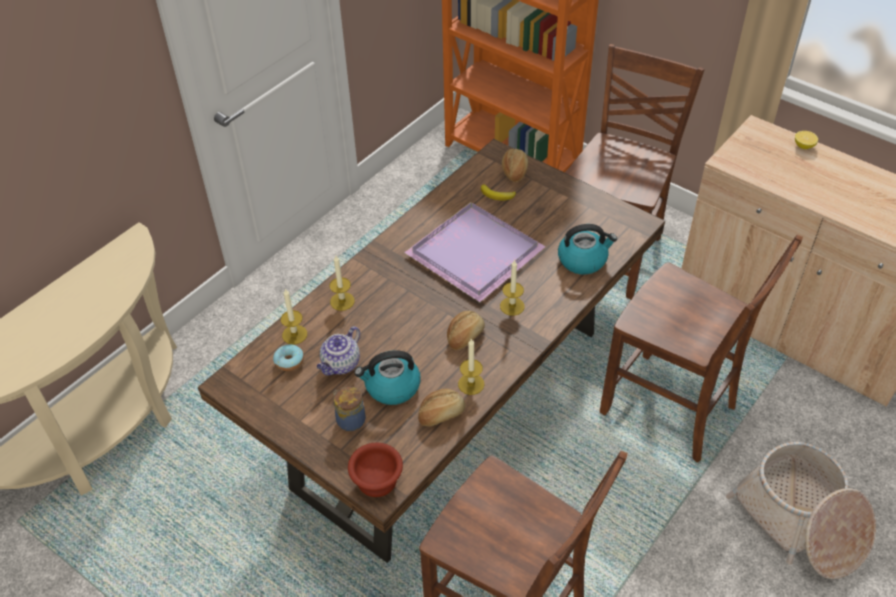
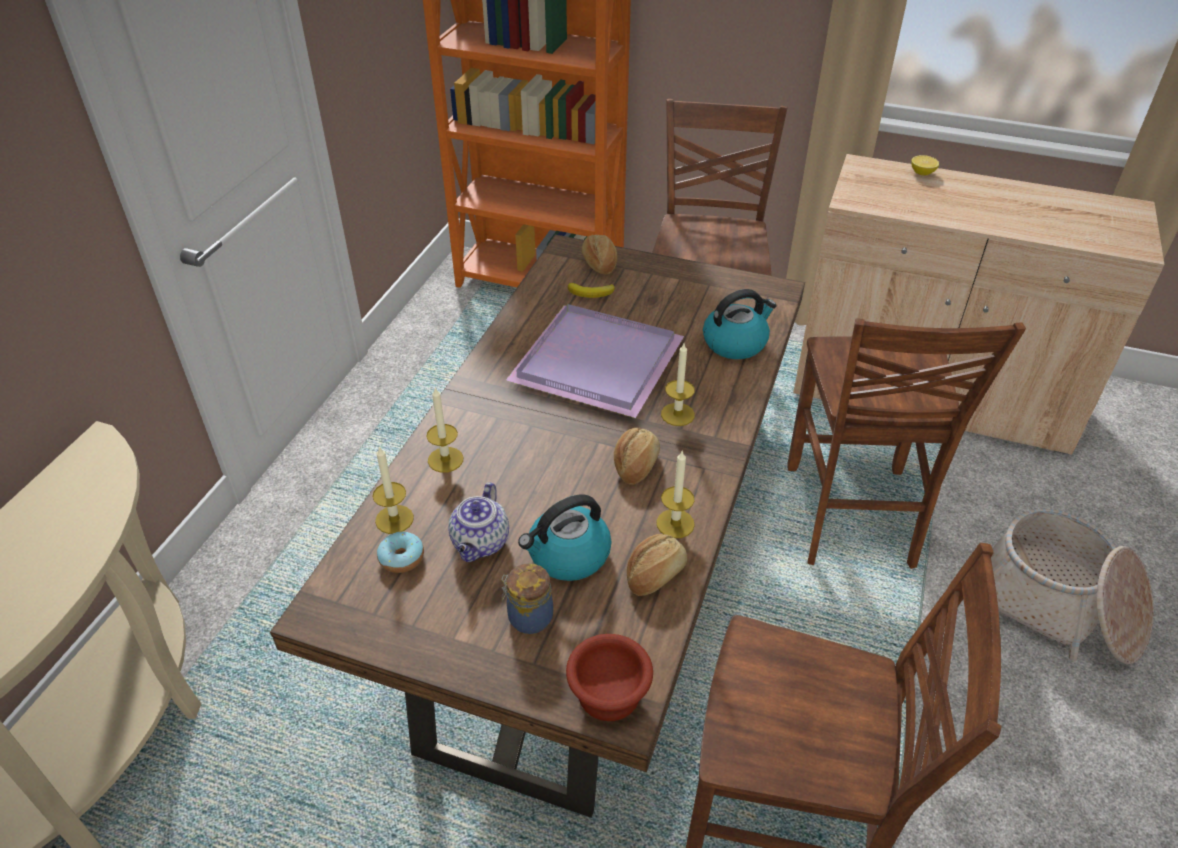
camera: 20 degrees left, 5 degrees down
(671, 410) = (850, 518): brown chair -> brown chair turned 75 degrees clockwise

